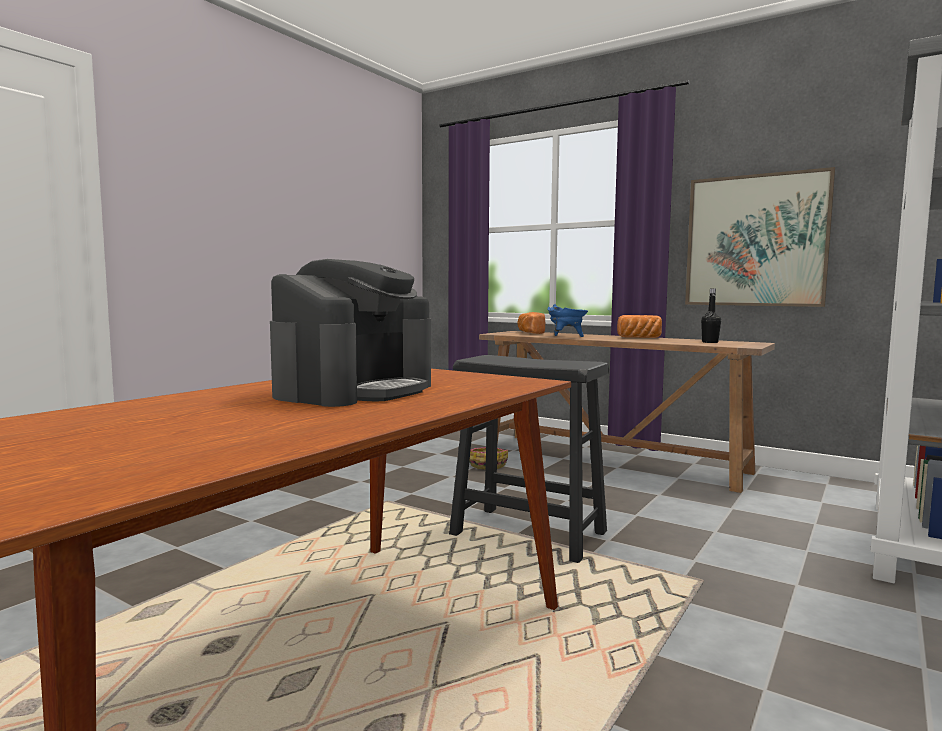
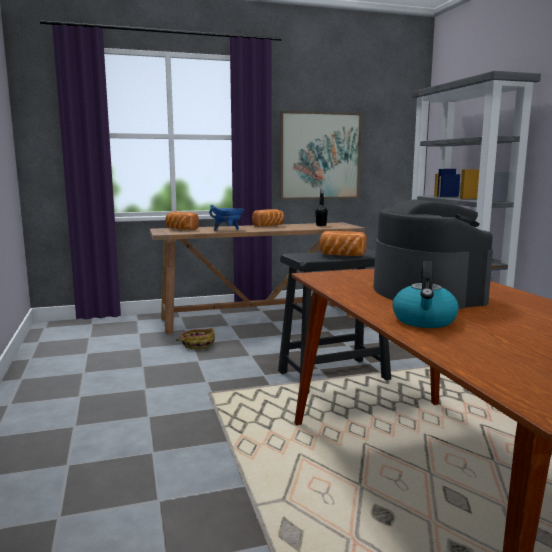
camera: 50 degrees left, 5 degrees up
(207, 399) = (424, 321): none -> kettle
(527, 362) = (341, 256): none -> bread

